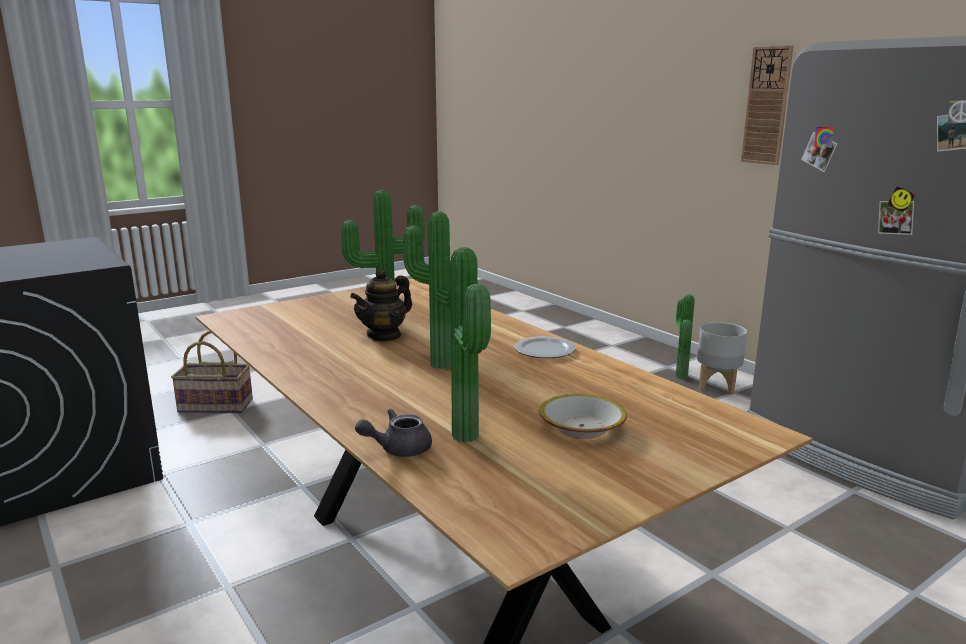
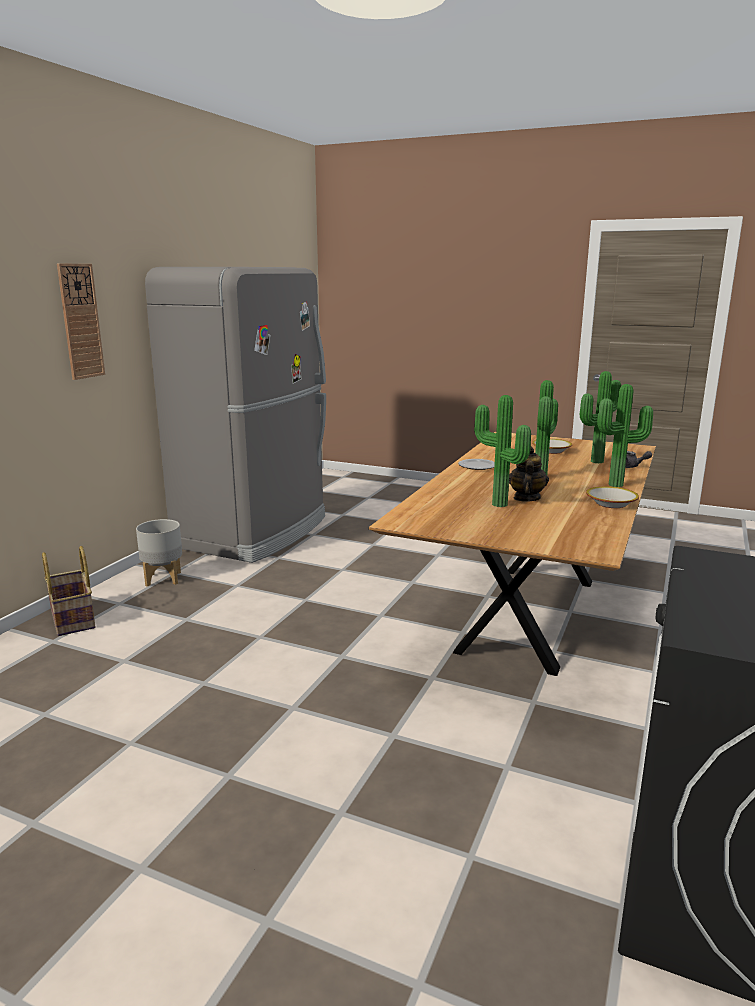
camera: 120 degrees left, 0 degrees up
(215, 406) = (479, 886): basket -> basket (74, 619)
(295, 364) = (610, 504): none -> bowl
(384, 335) = (526, 498): teapot -> teapot turned 90 degrees counterclockwise
(679, 376) = (146, 595): potted plant -> potted plant (618, 485)

